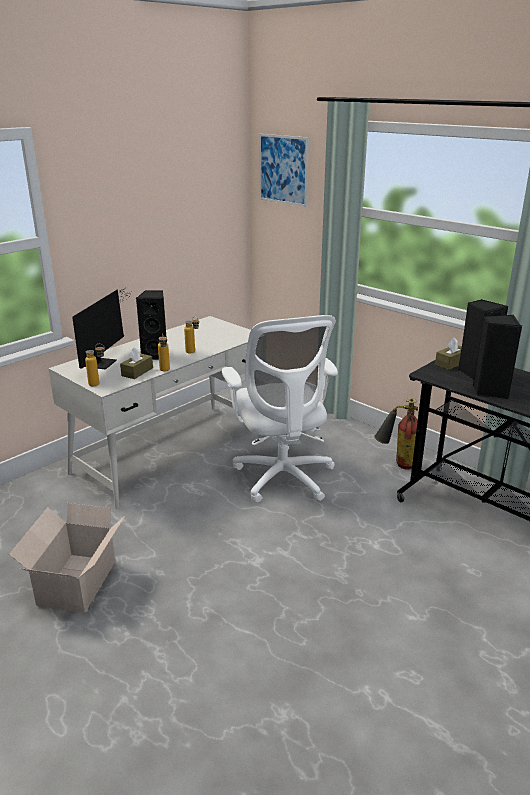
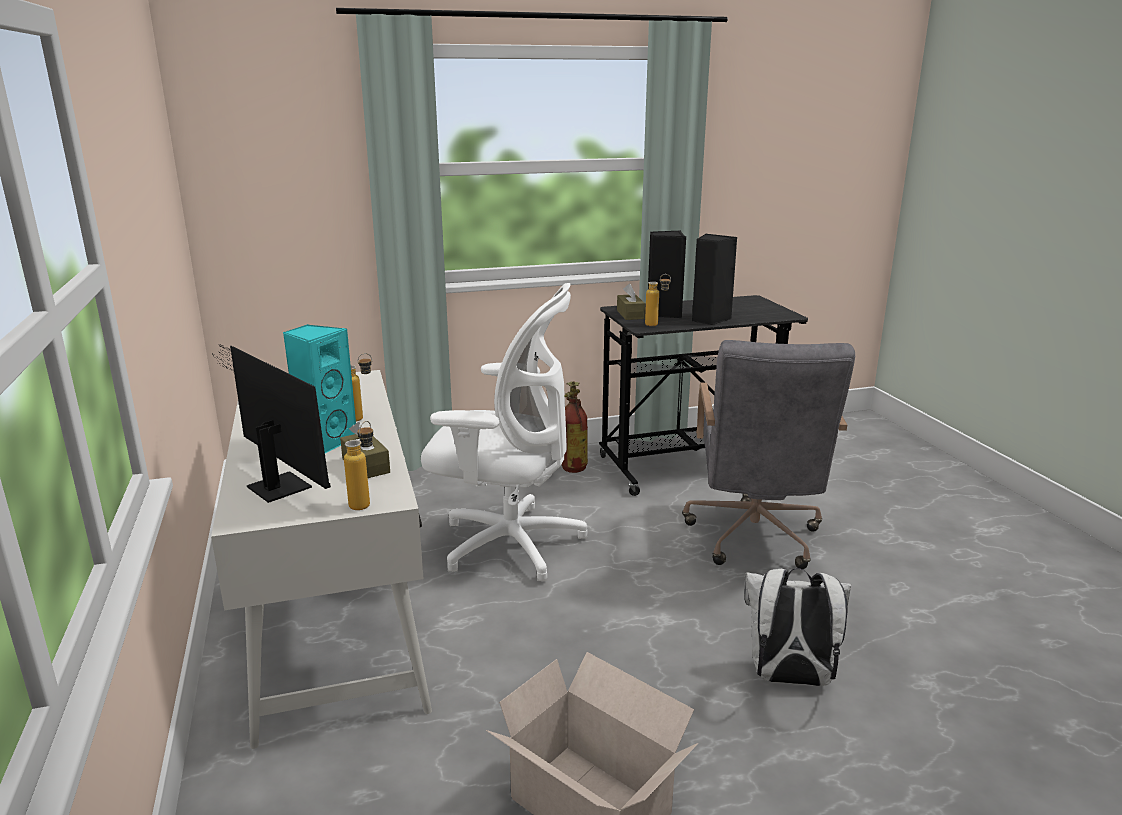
camera: 60 degrees left, 5 degrees down
(156, 355) = (325, 441): black speaker -> turquoise speaker
(165, 371) = (397, 447): bottle -> bottle (656, 325)
(234, 634) = (788, 679): none -> white backpack
(283, 169) = (257, 127): picture -> none
(396, 576) = (753, 542): none -> grey office chair

